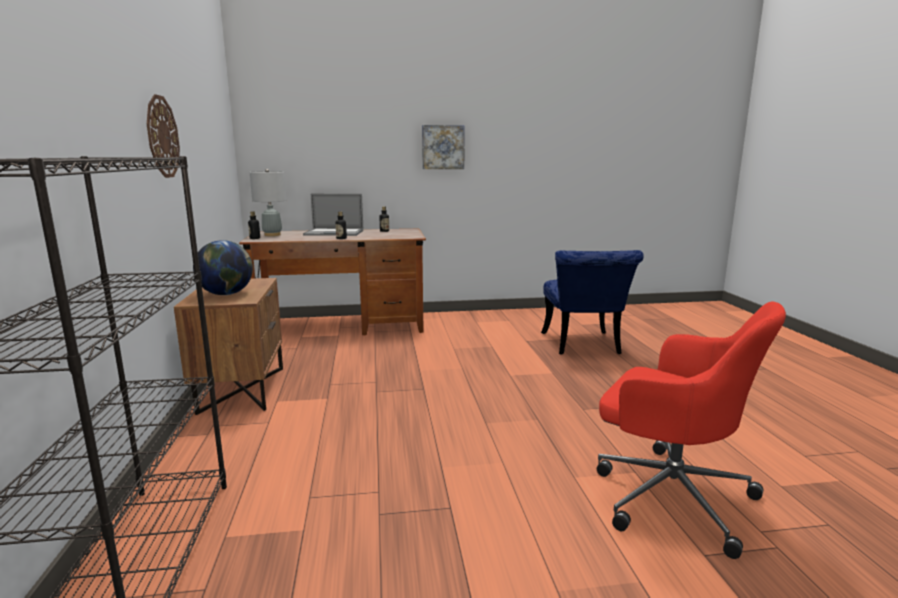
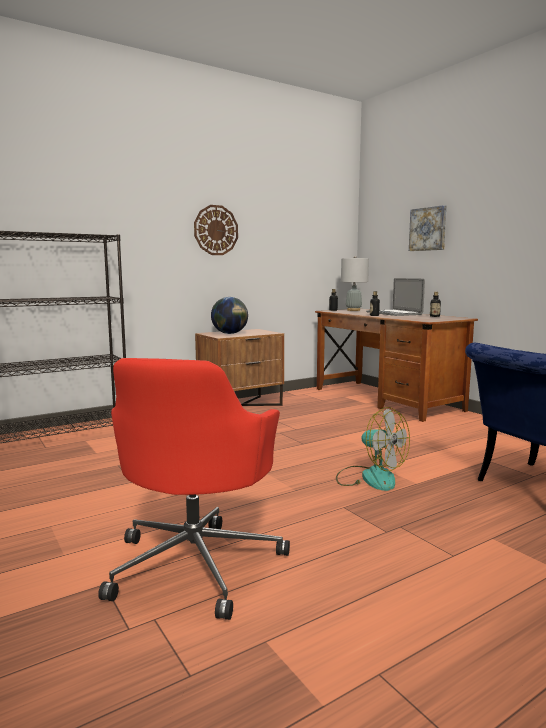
camera: 65 degrees right, 5 degrees down
(443, 147) = (511, 228): picture -> picture (428, 229)
(530, 384) = (370, 477): none -> fan

